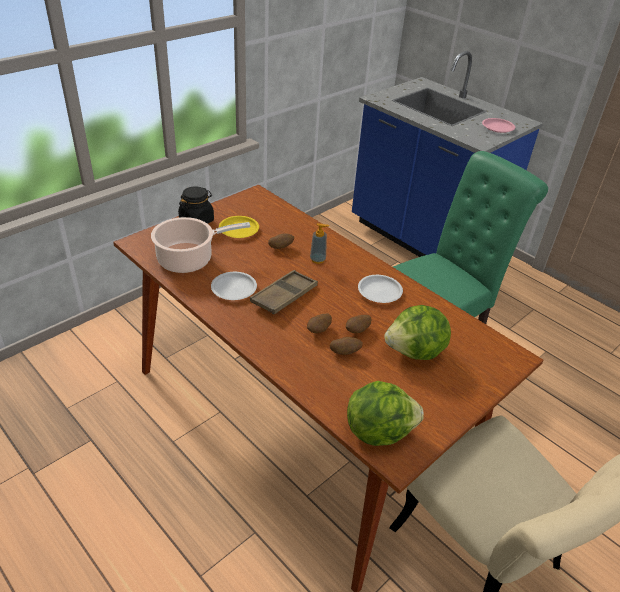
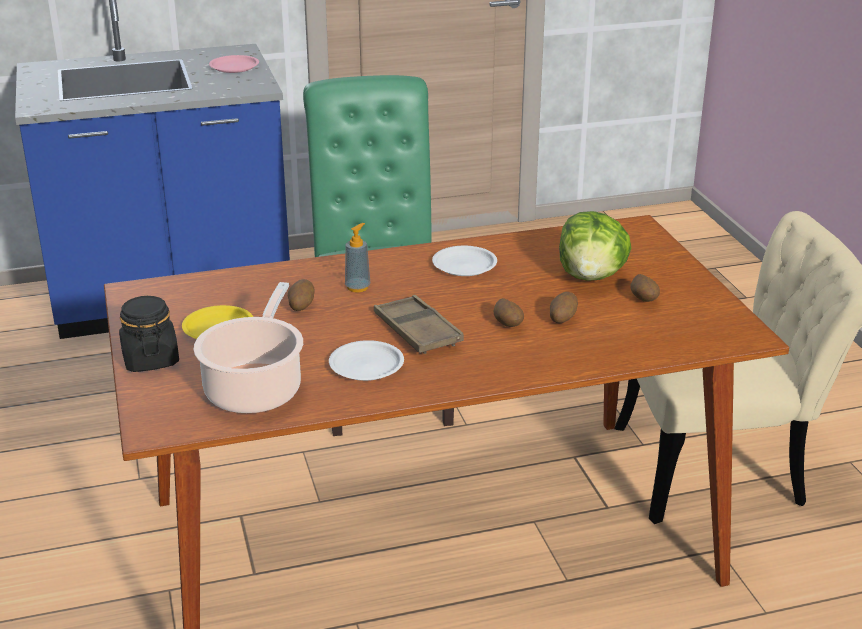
camera: 60 degrees left, 10 degrees down
(357, 331) = (528, 300): potato -> potato (644, 300)
(378, 430) = (702, 334): lettuce -> none

